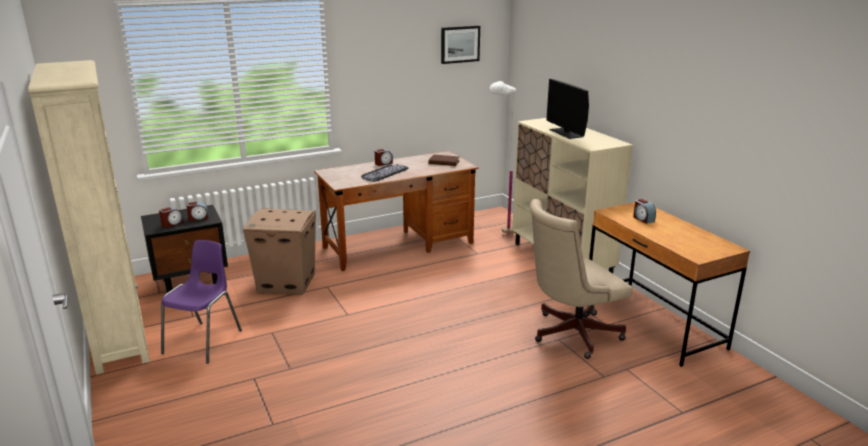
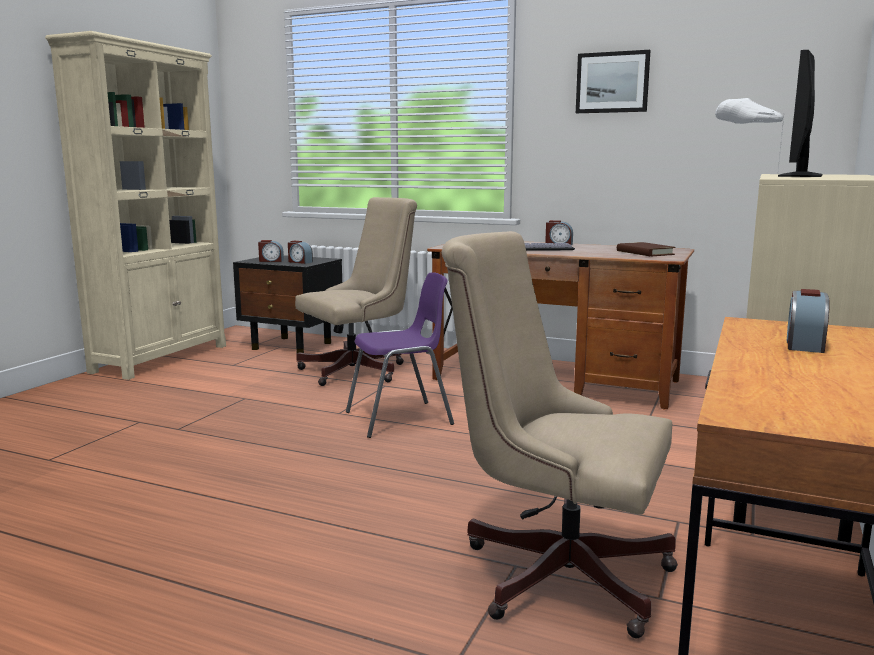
camera: 50 degrees right, 10 degrees down
(204, 342) = (189, 383): purple chair -> purple chair (400, 419)
(287, 283) = (360, 370): cardboard box -> beige office chair
(460, 44) = (748, 63): picture -> picture (612, 82)

